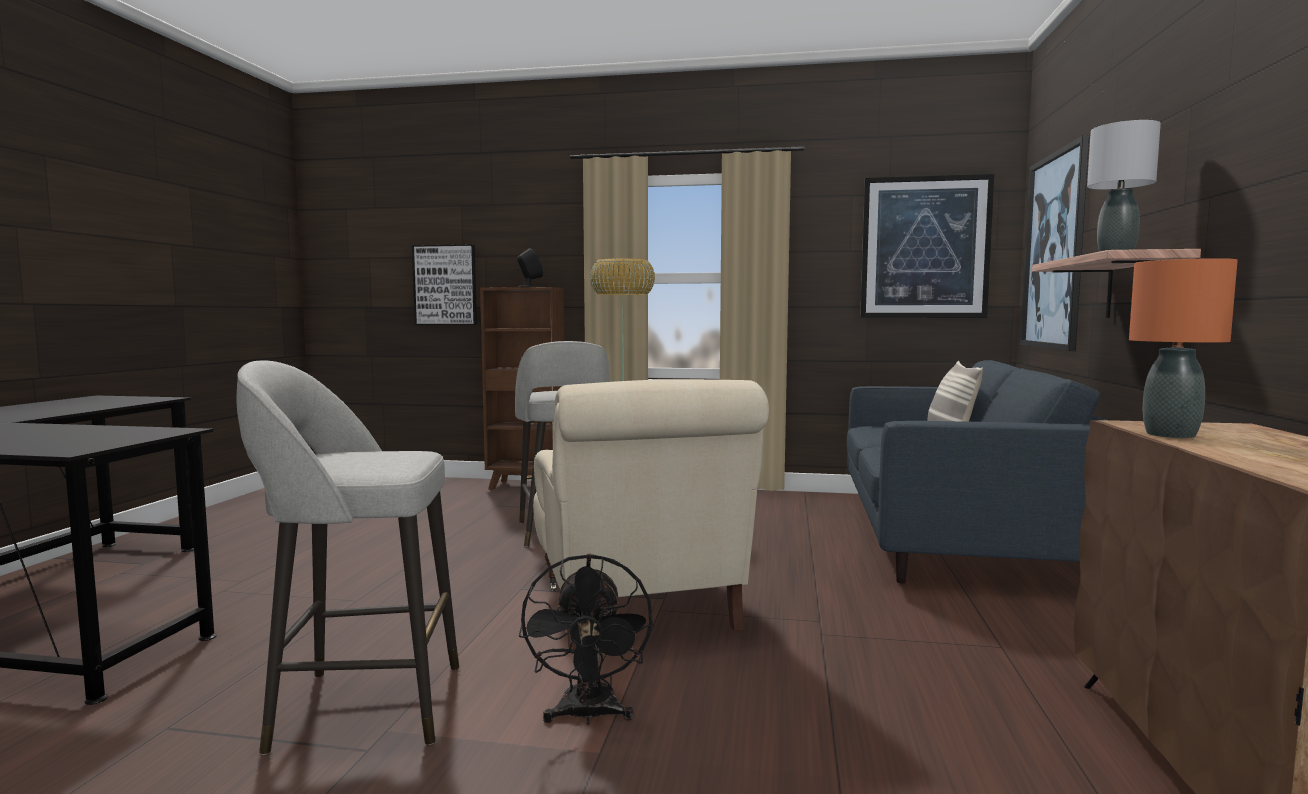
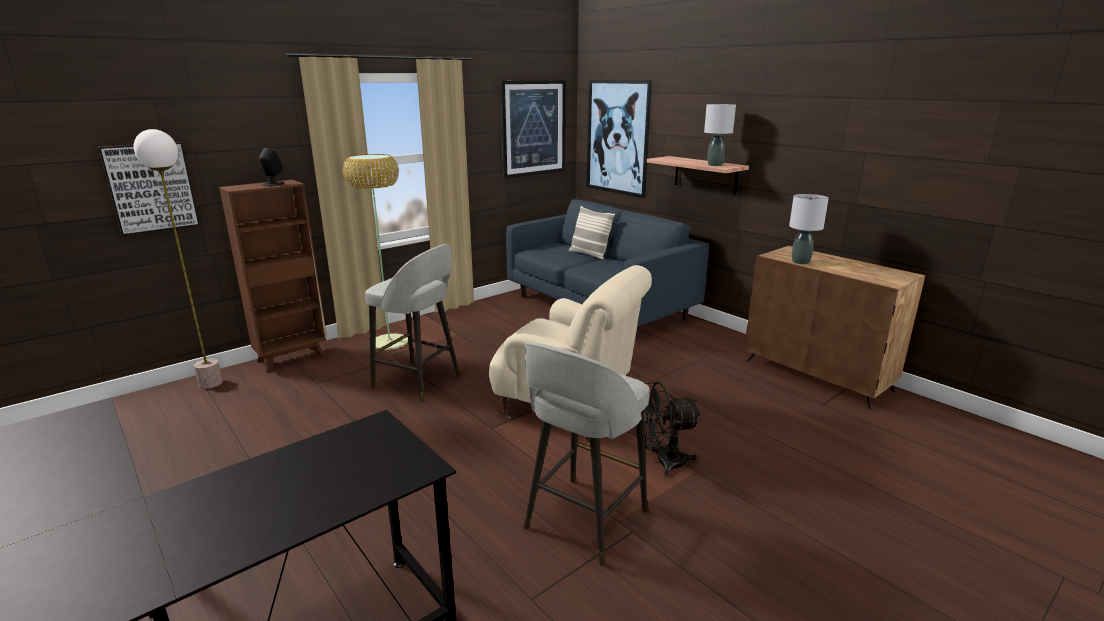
camera: 50 degrees left, 15 degrees up
(444, 484) = (211, 383): none -> floor lamp
(588, 715) = (663, 462): black fan -> black fan turned 135 degrees clockwise
(1170, 435) = (800, 262): orange table lamp -> grey table lamp

